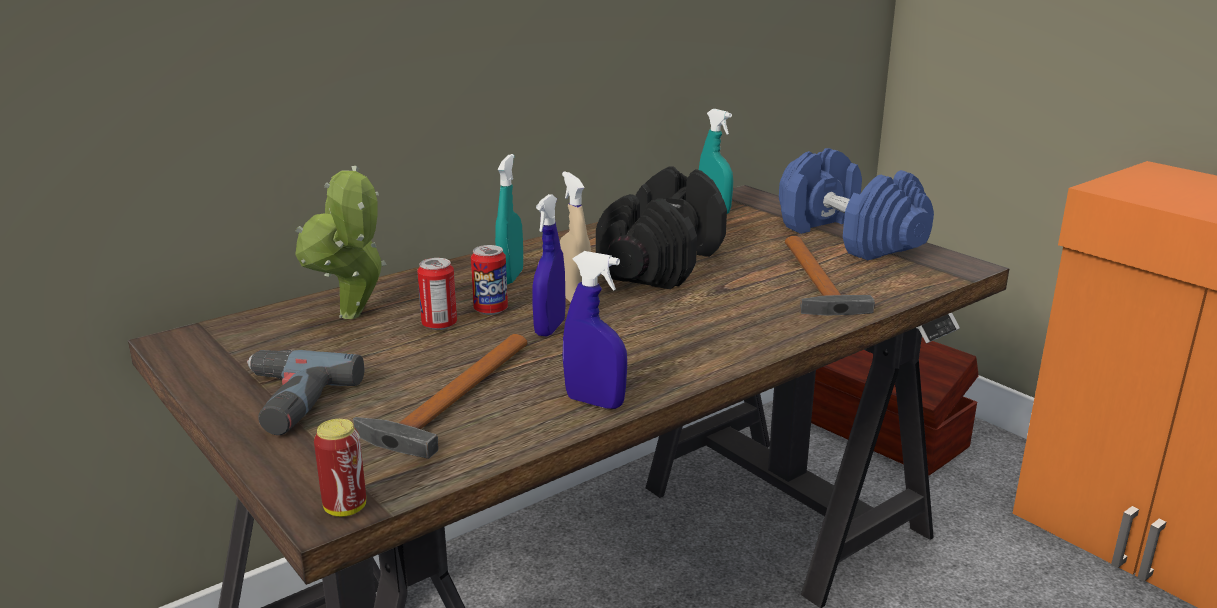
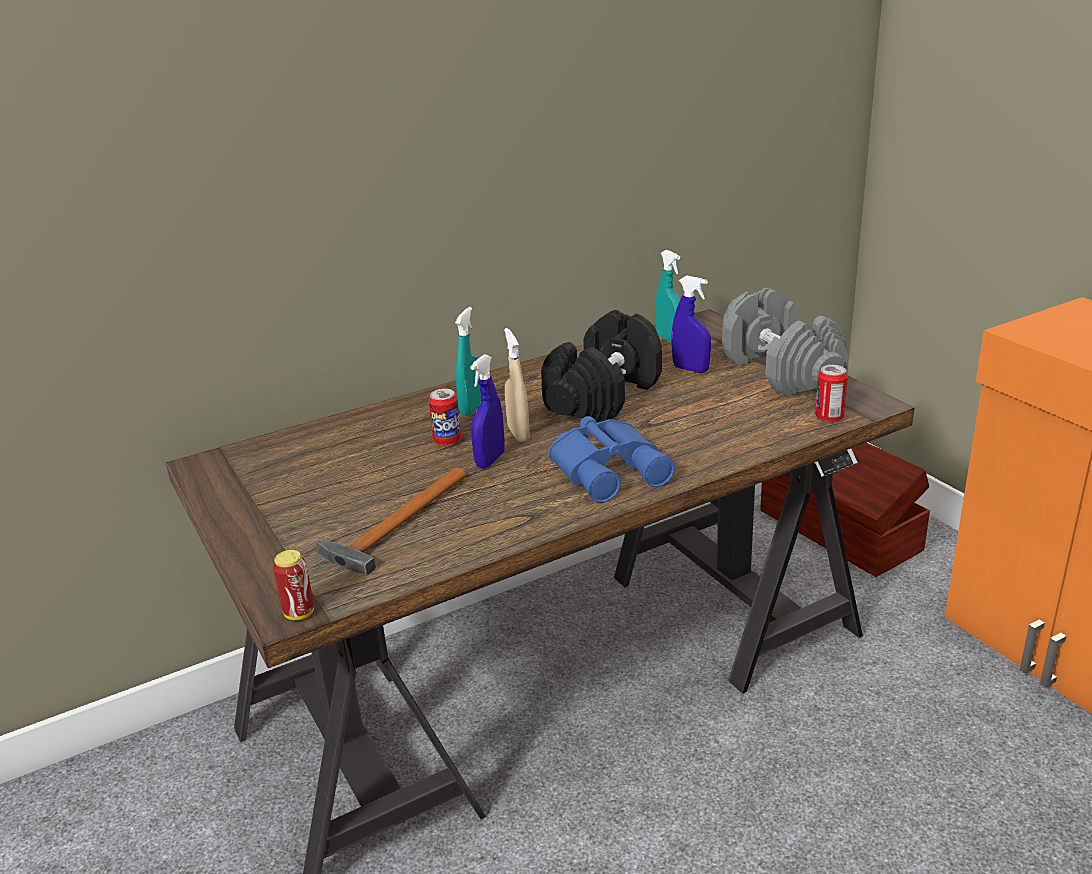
camera: 10 degrees right, 5 degrees up
(284, 402) = (271, 522): power drill -> none
(353, 318) = (337, 446): potted plant -> none
(439, 325) = (403, 454): can -> can (829, 417)
(594, 402) = (505, 531): blue spray bottle -> blue spray bottle (690, 369)
(698, 333) = (610, 469): none -> blue binoculars
(815, 282) = (730, 418): hammer -> none
(850, 237) = (782, 370): blue dumbbell -> grey dumbbell

